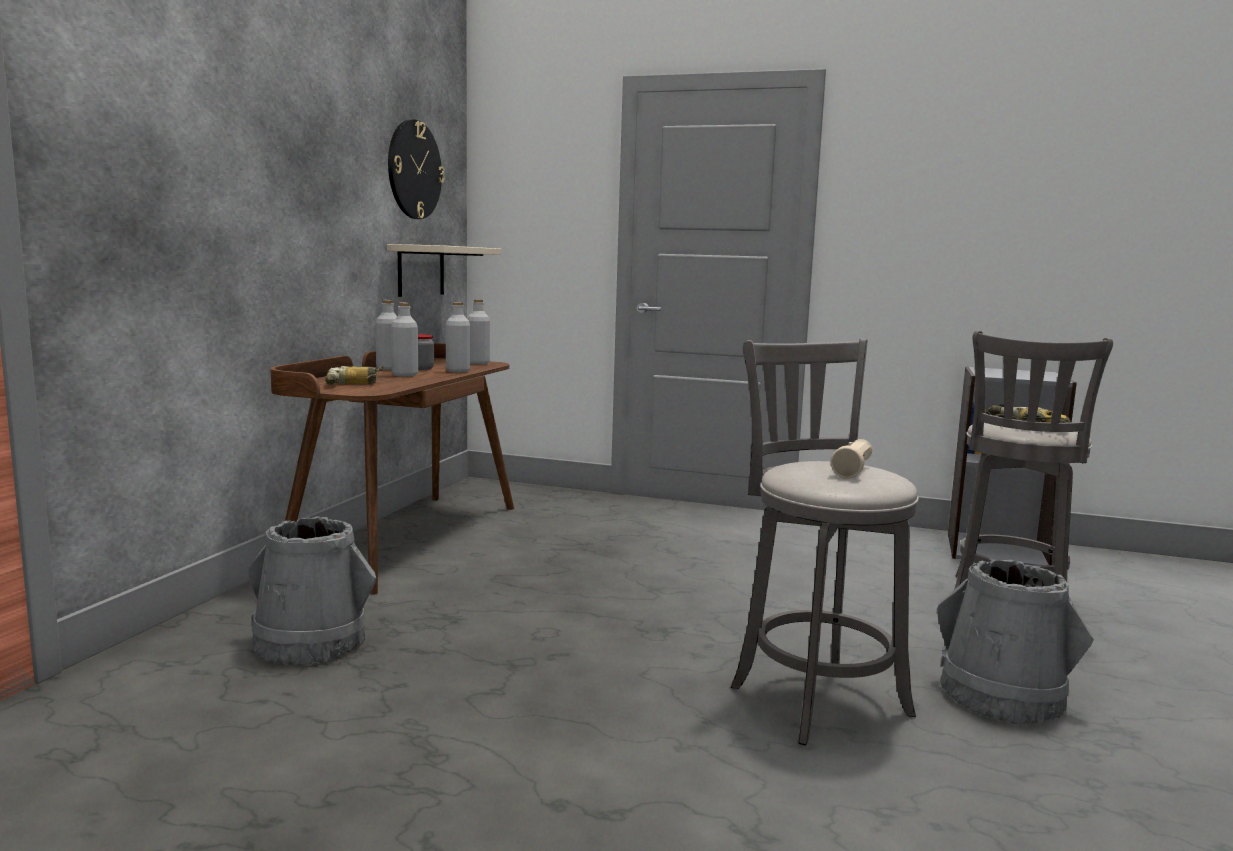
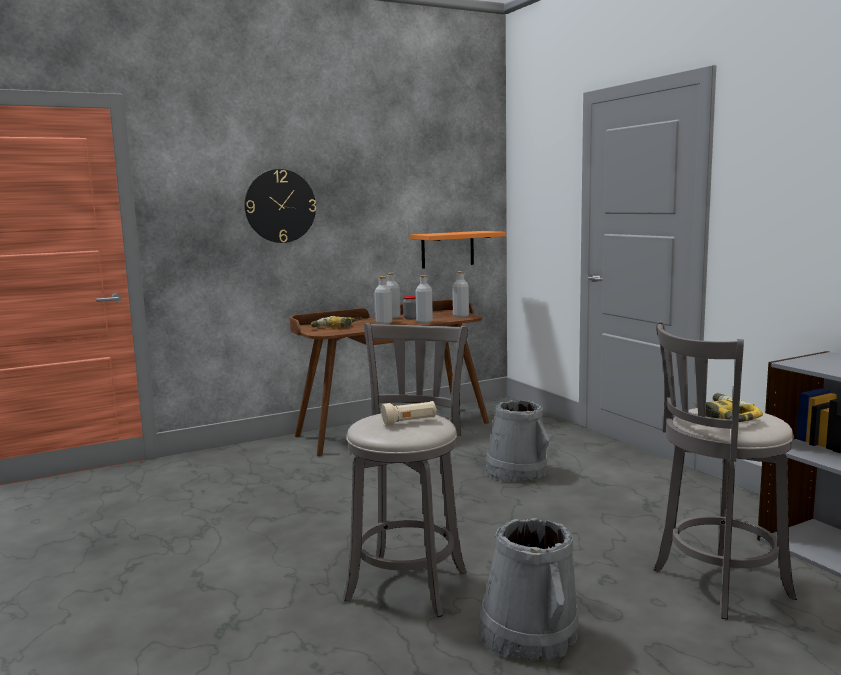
camera: 45 degrees right, 0 degrees up
(311, 642) = (251, 471): grey bucket -> grey bucket (516, 471)
(414, 170) = (440, 182): wall clock -> wall clock (280, 206)
(421, 270) = (447, 249): beige shelf -> orange shelf

